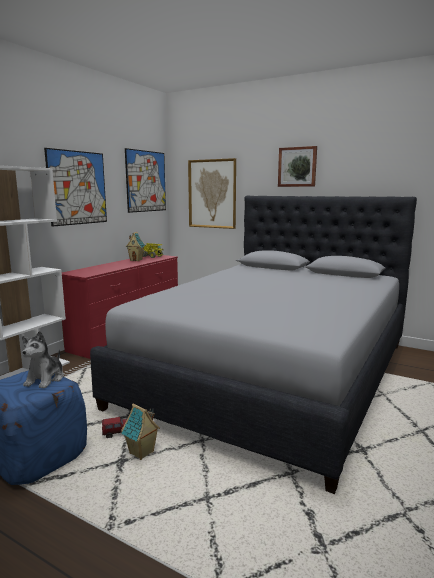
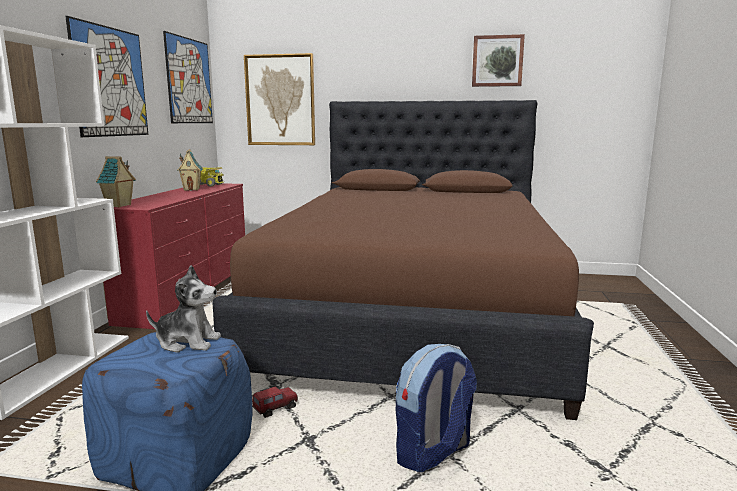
camera: 20 degrees left, 0 degrees up
(45, 379) = (187, 342): plush toy -> plush toy turned 75 degrees counterclockwise
(142, 454) = (327, 426): toy house -> toy house (119, 206)
(197, 493) = (433, 453): none -> backpack
(274, 373) = (414, 314): grey bed -> brown bed
(297, 167) = (395, 65): picture -> picture (497, 61)

